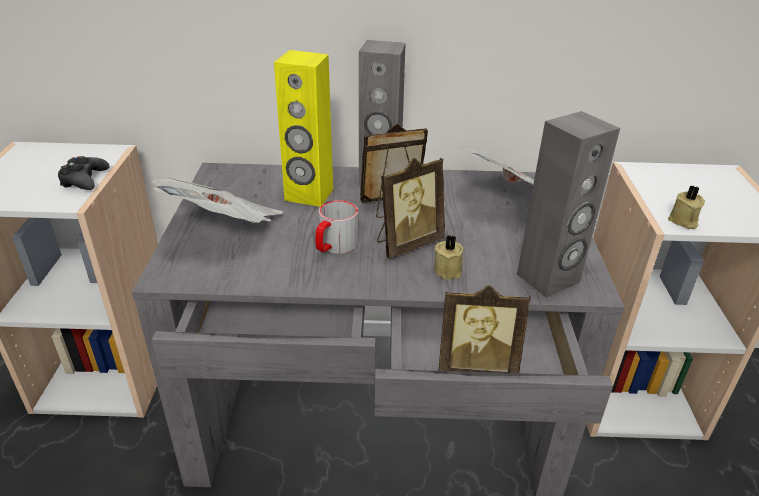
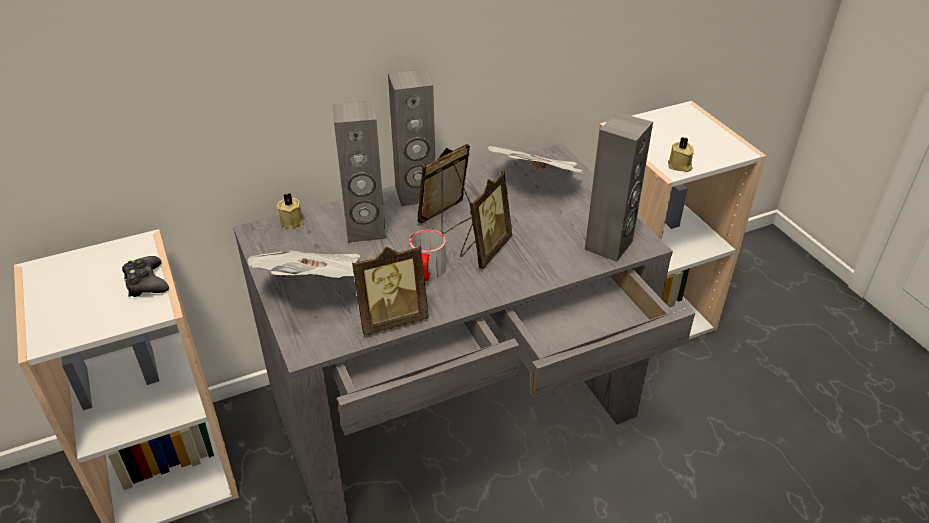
camera: 25 degrees left, 5 degrees up
(309, 195) = (366, 230): yellow speaker -> grey speaker
(449, 270) = (533, 262): beige candle -> beige candle (292, 221)
(476, 369) = (585, 335): picture frame -> picture frame (391, 319)

